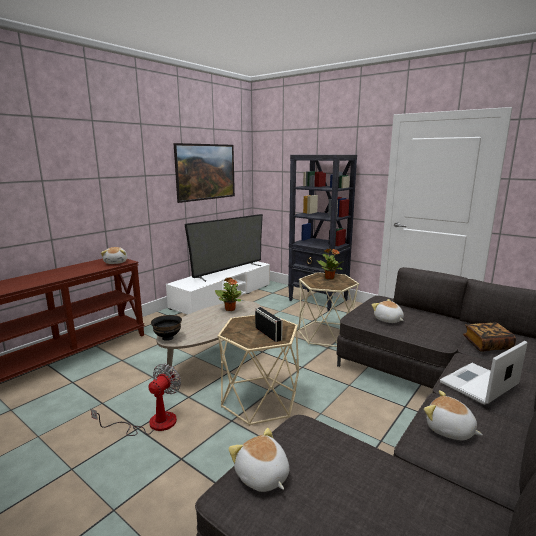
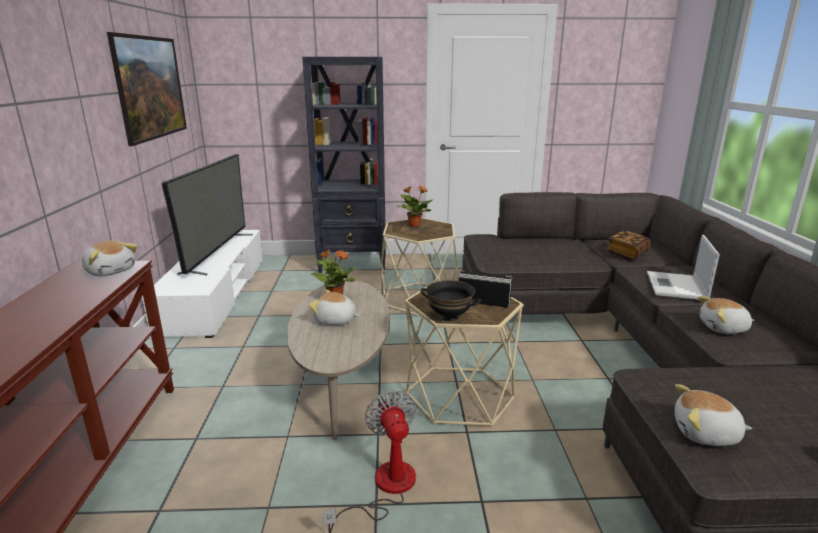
camera: 40 degrees left, 5 degrees up
(167, 338) = (323, 361): black bowl -> black bowl (449, 317)
(388, 320) = (526, 255): plush toy -> plush toy (335, 320)

